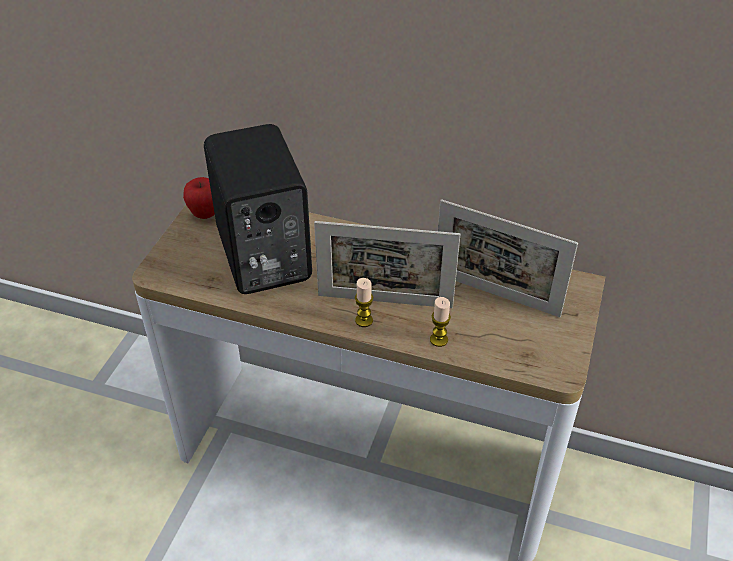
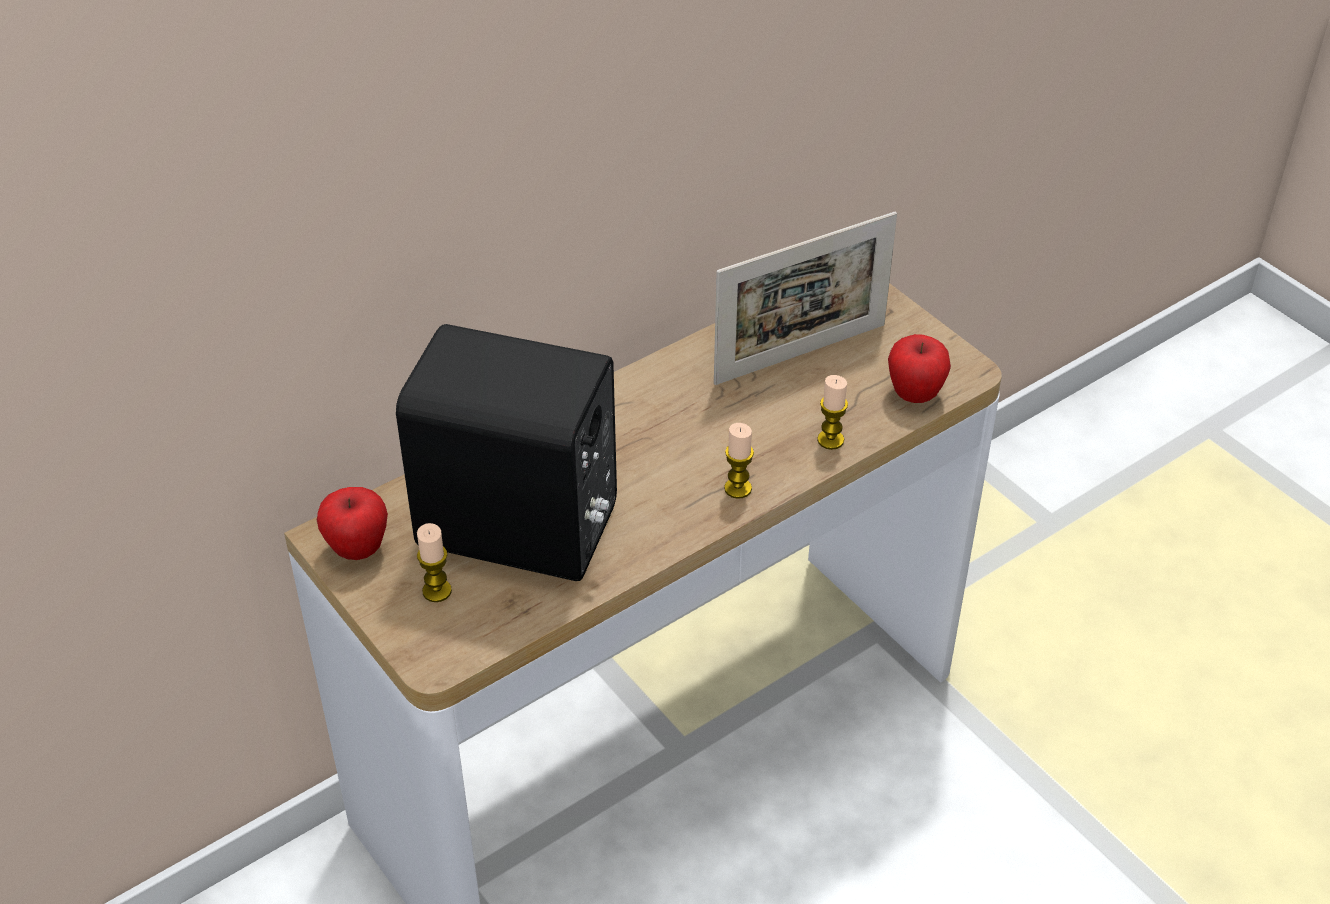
camera: 55 degrees left, 0 degrees up
(199, 251) = (437, 591): none -> candle
(385, 301) = (721, 453): picture frame -> none
(515, 358) = (915, 394): none -> apple

